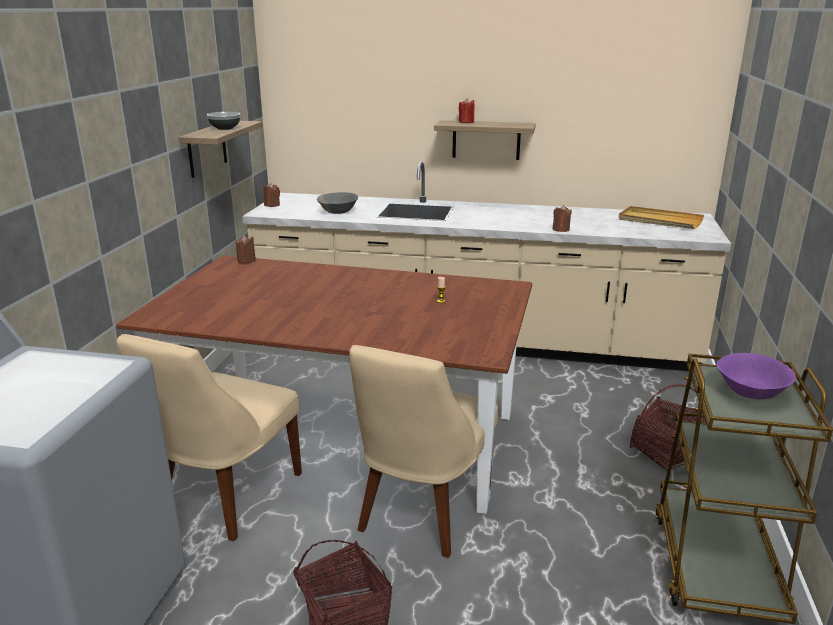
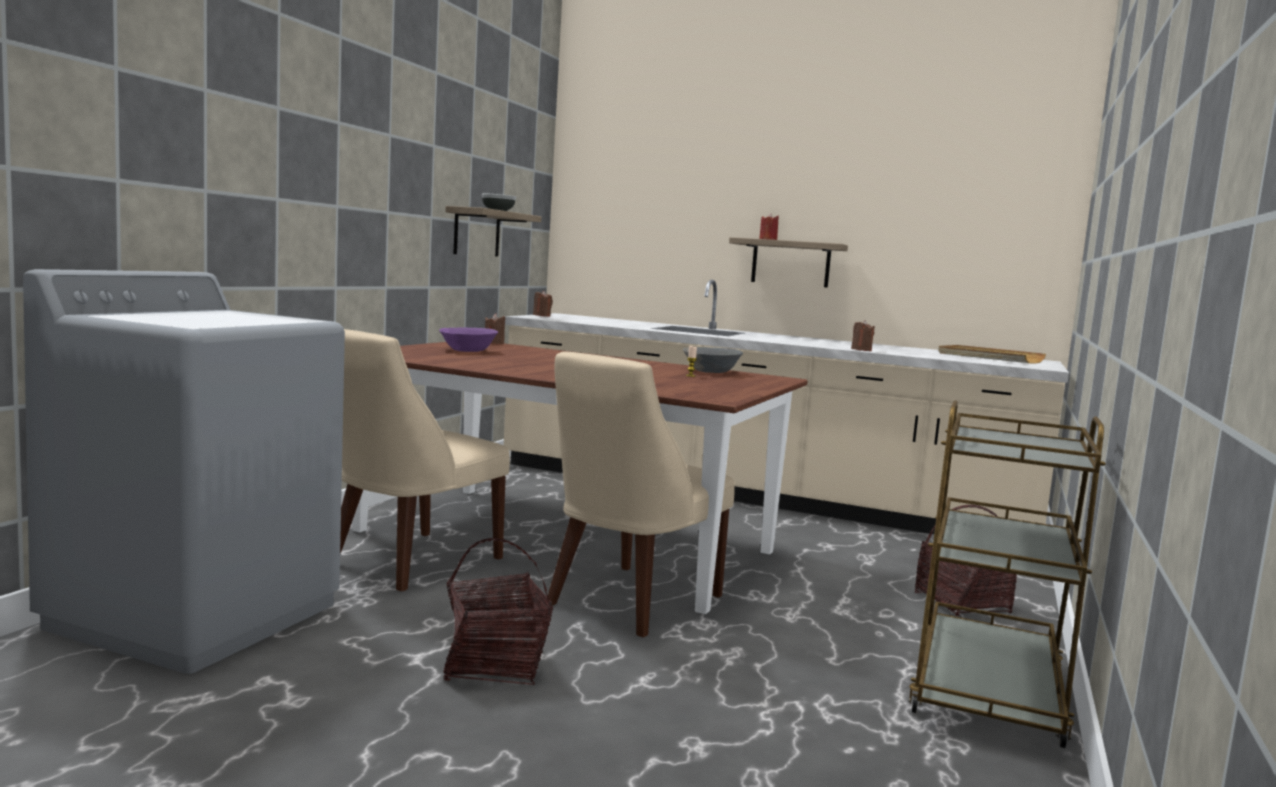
camera: 10 degrees right, 15 degrees down
(338, 211) = (611, 323): grey bowl -> grey bowl (711, 371)
(750, 391) = (1022, 442): purple bowl -> purple bowl (468, 351)

